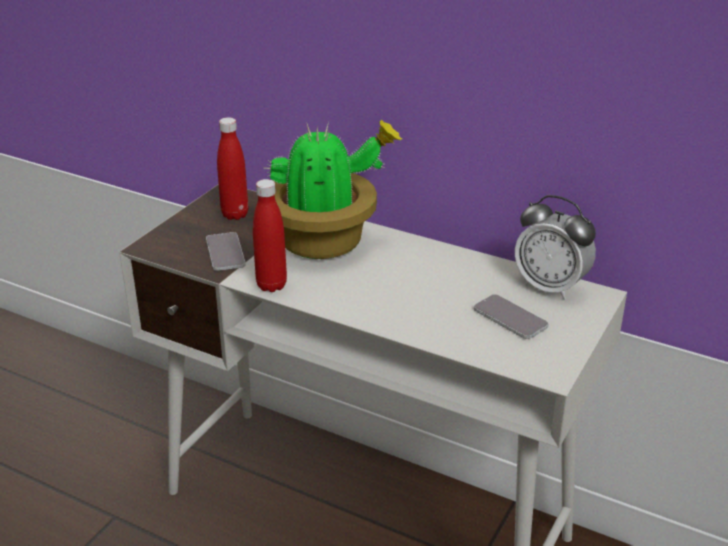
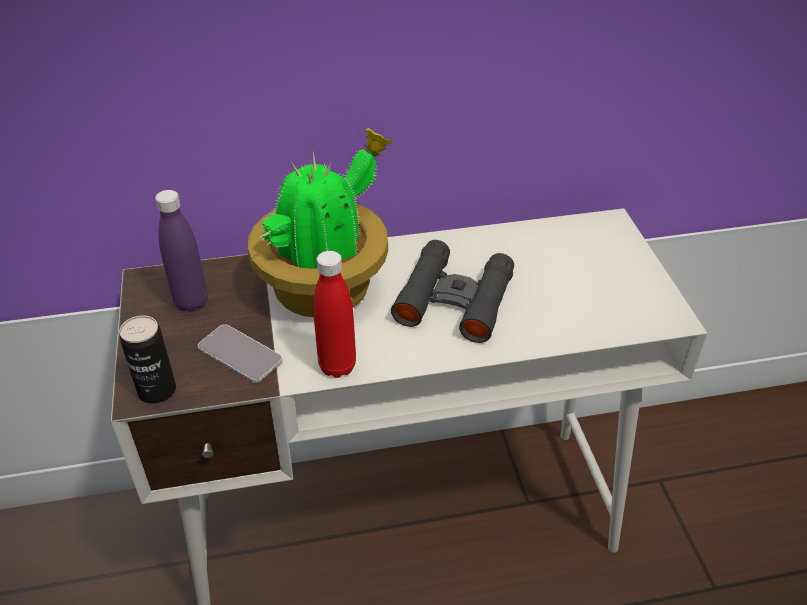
camera: 40 degrees left, 10 degrees up
(159, 249) = (157, 390): none -> can
(235, 214) = (191, 302): red bottle -> purple bottle
(399, 286) = (454, 299): none -> black binoculars
(510, 318) = (579, 281): phone -> none
(550, 287) = (569, 233): alarm clock -> none

